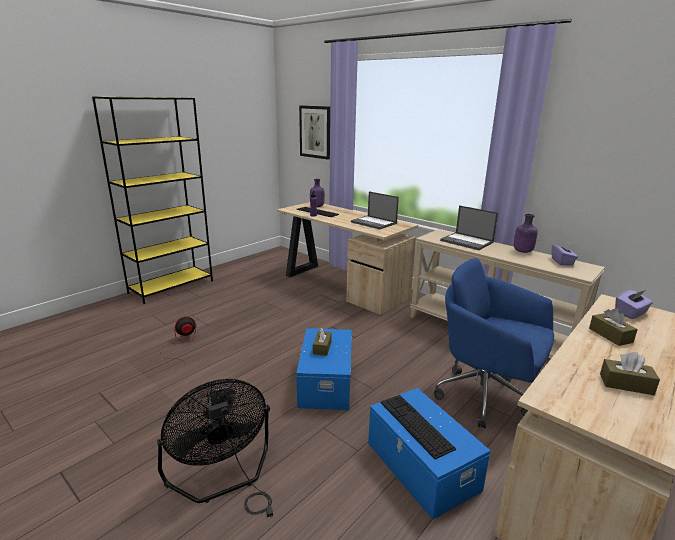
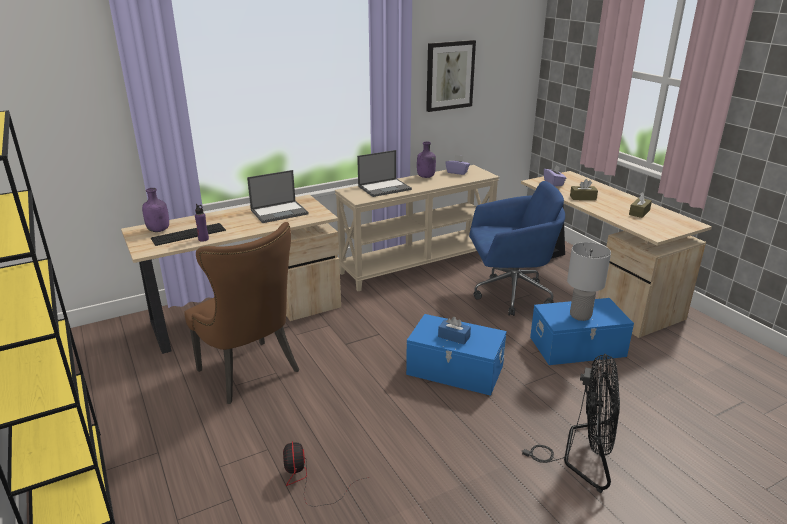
camera: 70 degrees left, 5 degrees up
(228, 480) = (582, 452): black fan -> black fan turned 150 degrees counterclockwise
(279, 302) = (249, 372): none -> brown chair
(315, 132) = (77, 118): picture -> picture (449, 75)
(322, 348) = (454, 337): brown tissue box -> blue tissue box
(415, 424) = (580, 317): keyboard -> grey table lamp
(486, 399) = (508, 296): blue office chair -> blue office chair turned 150 degrees counterclockwise

